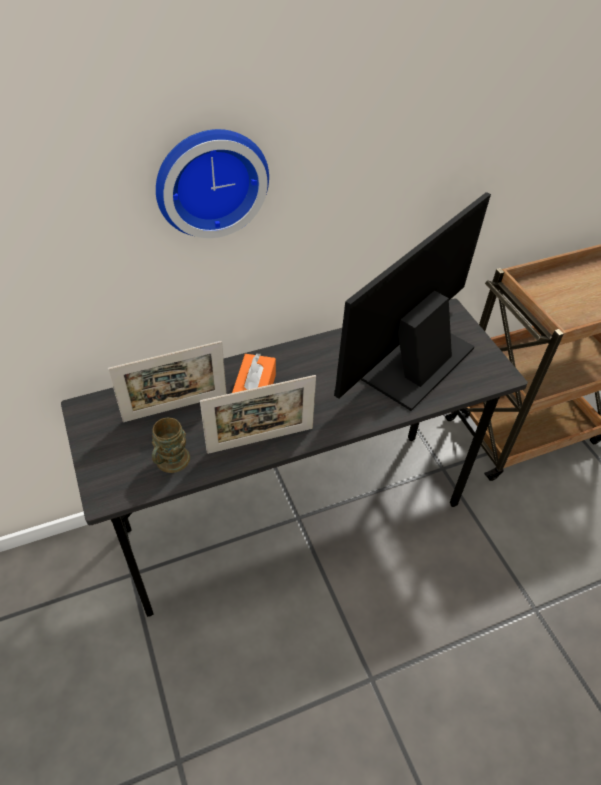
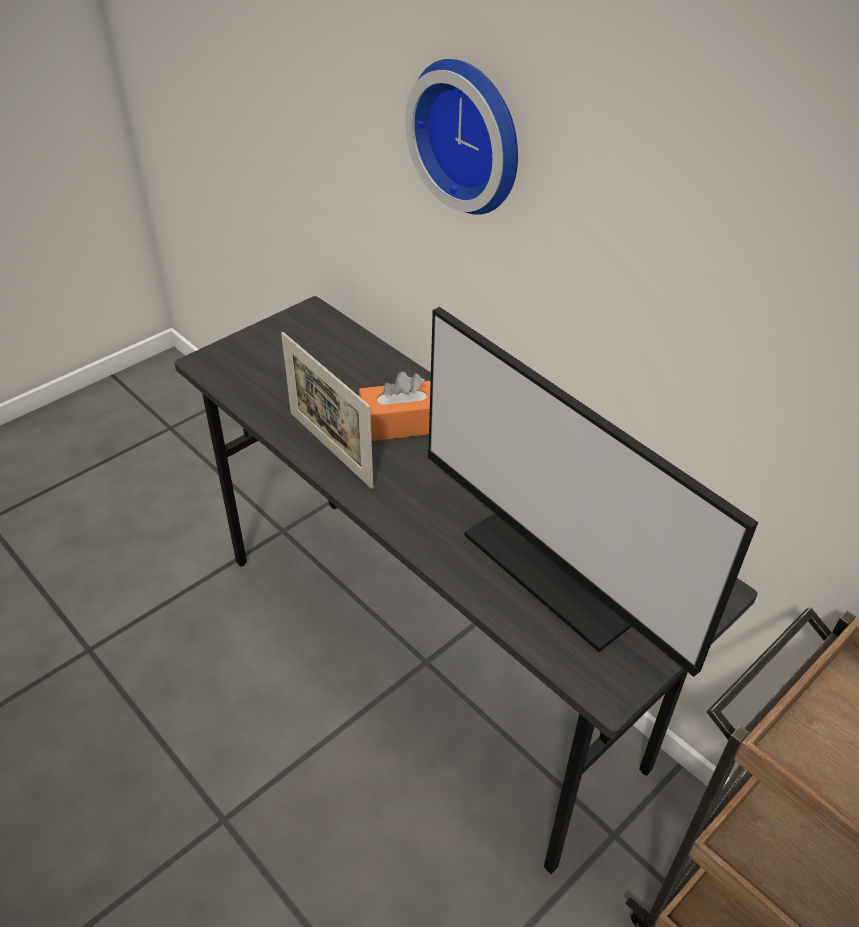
camera: 70 degrees right, 5 degrees down
(170, 464) = (264, 391): brown mug -> none
(175, 408) = (346, 370): picture frame -> none
(413, 361) = (563, 565): monitor -> monitor turned 150 degrees counterclockwise

